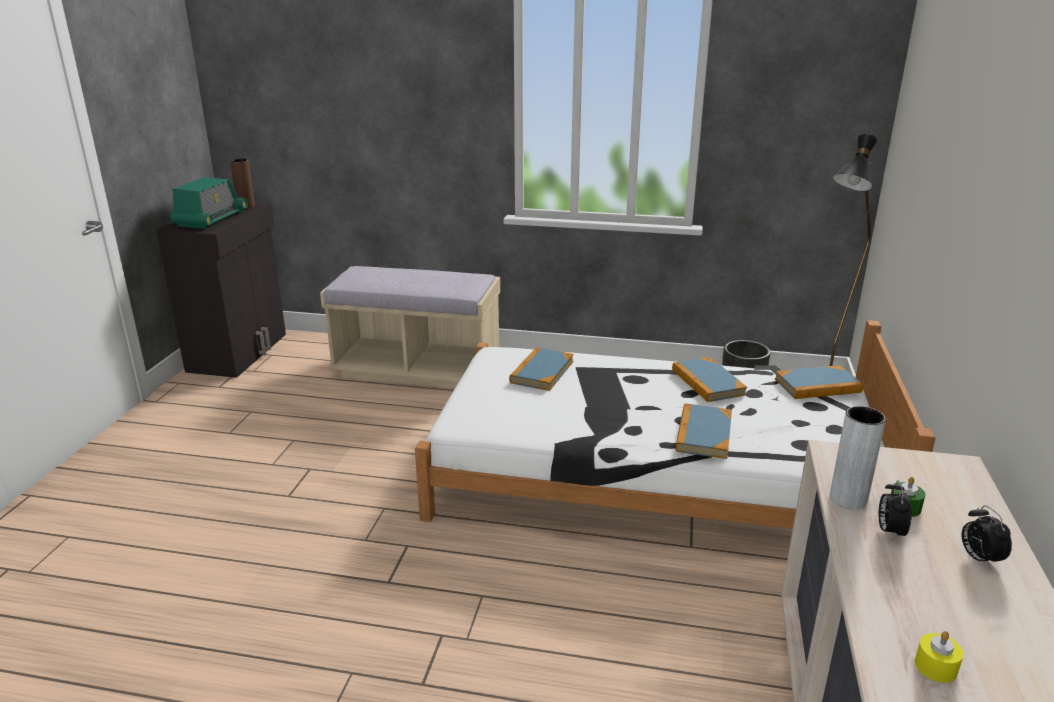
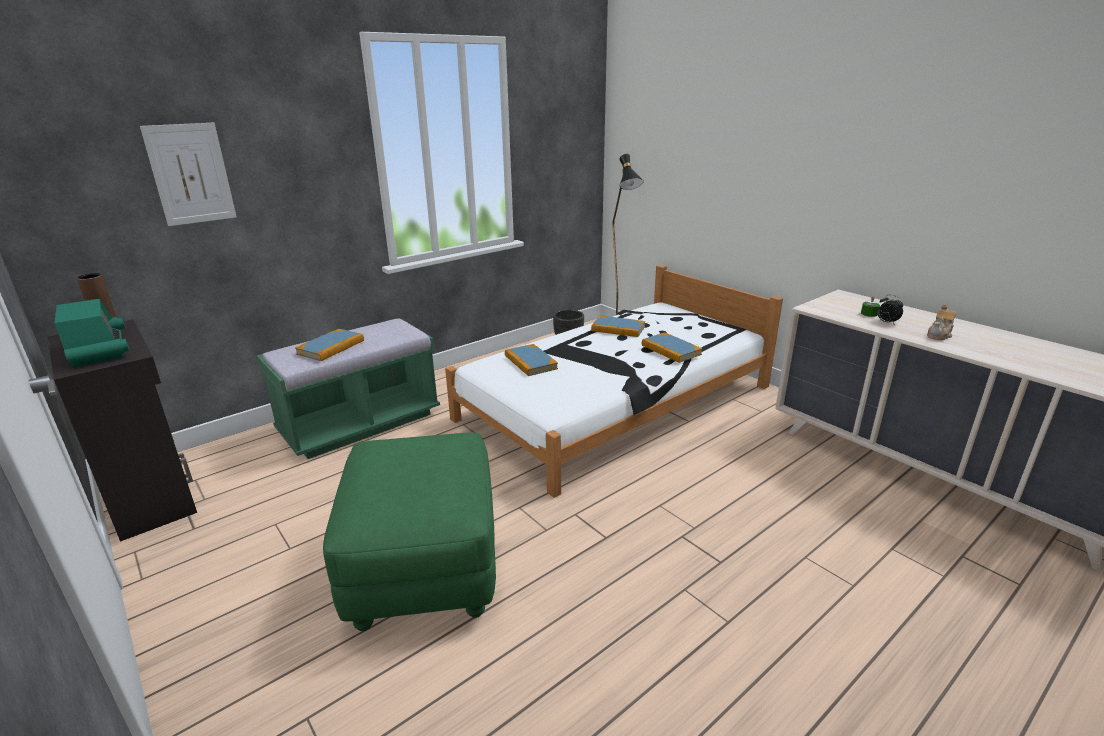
camera: 50 degrees left, 0 degrees up
(257, 501) = (424, 566): none -> green ottoman
(334, 87) = (190, 174): none -> picture
(417, 369) = (360, 423): beige bench -> green bench
(817, 386) = (660, 310): book -> book (331, 347)
(848, 499) = (853, 319): grey vase -> none
(920, 596) = (939, 335): none -> teapot
(935, 667) = (989, 350): yellow candle -> none
(978, 558) = (917, 317): alarm clock -> none

